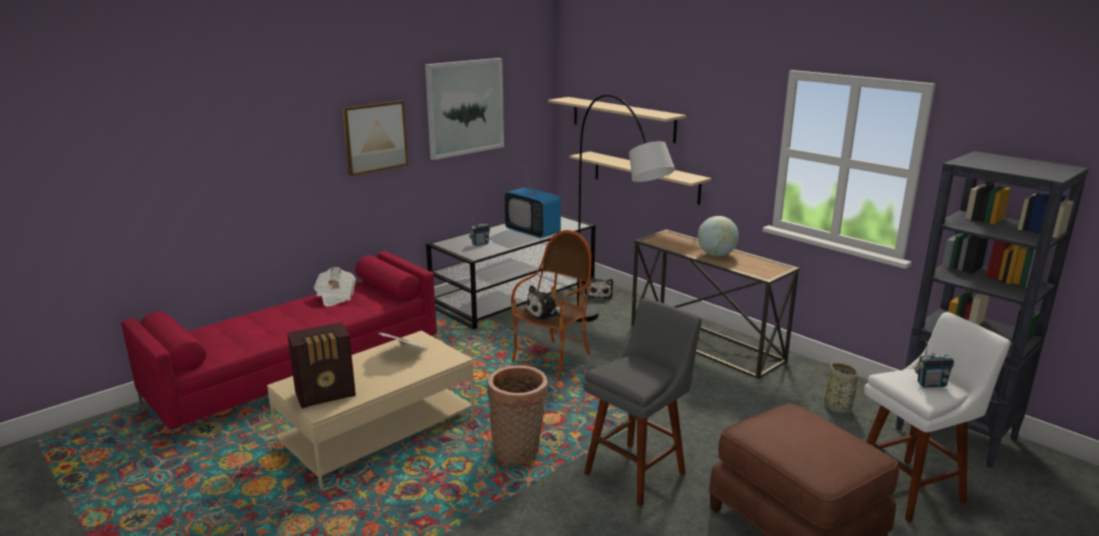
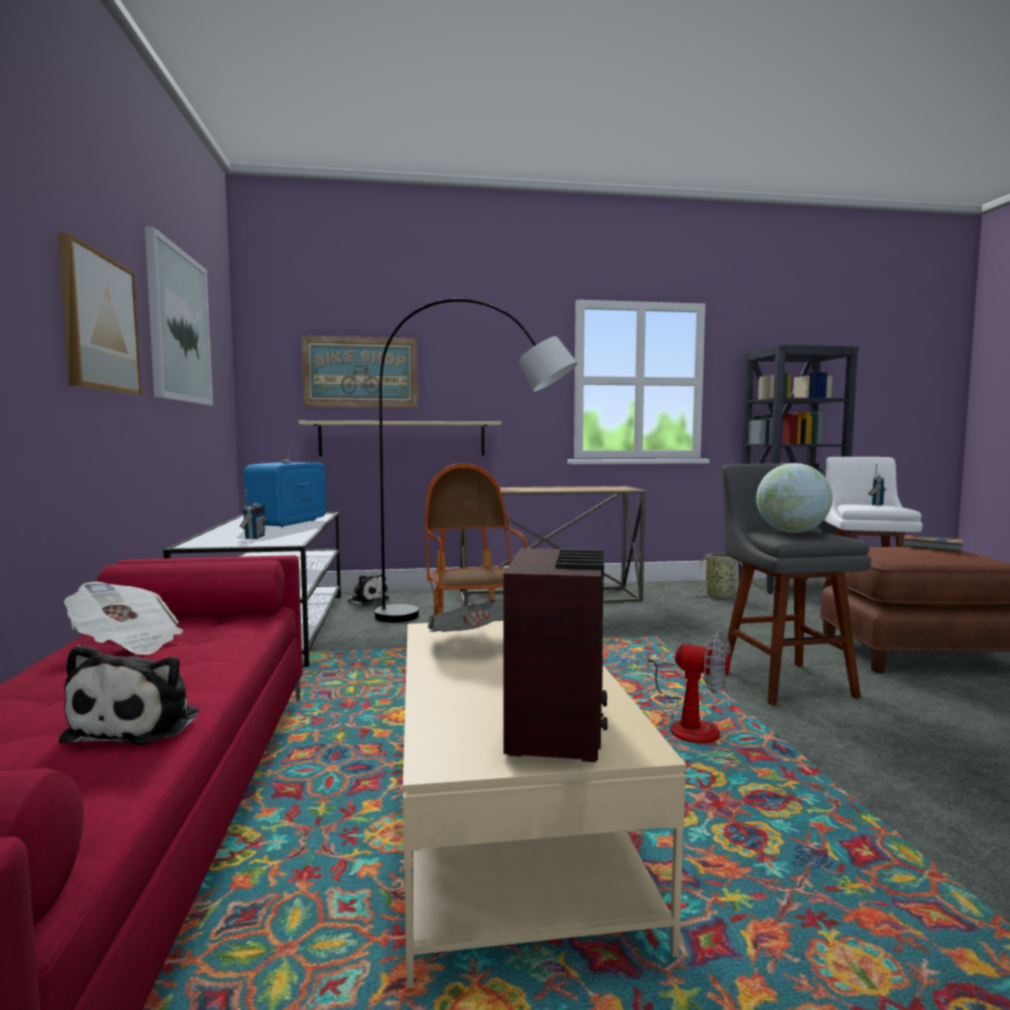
camera: 55 degrees left, 15 degrees down
(519, 451) = (686, 725): basket -> fan
(532, 232) = (289, 523): television -> television turned 120 degrees clockwise
(544, 313) = (474, 578): plush toy -> plush toy (140, 724)
(622, 119) = (360, 372): beige shelf -> picture
(716, 255) = (556, 489): globe -> globe (792, 532)
(837, 443) = (932, 547): none -> book

